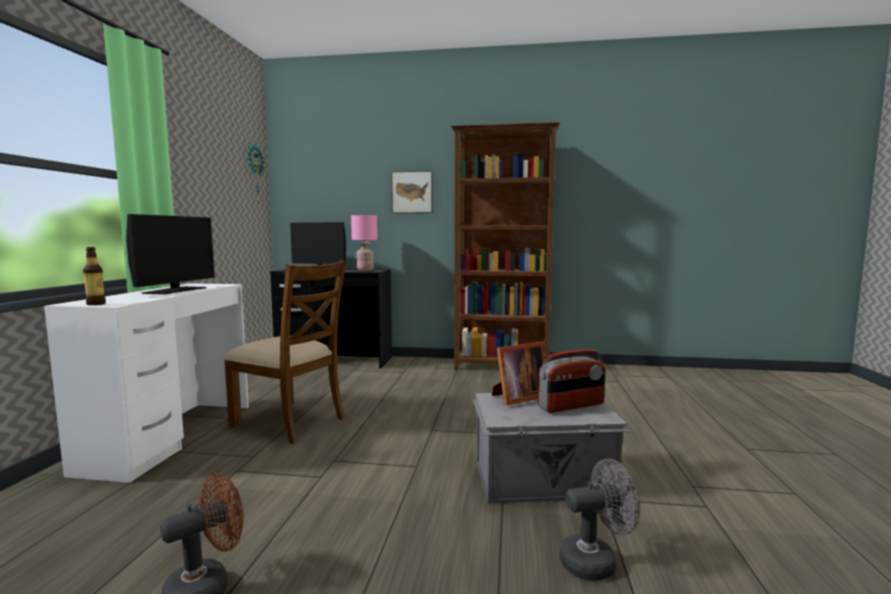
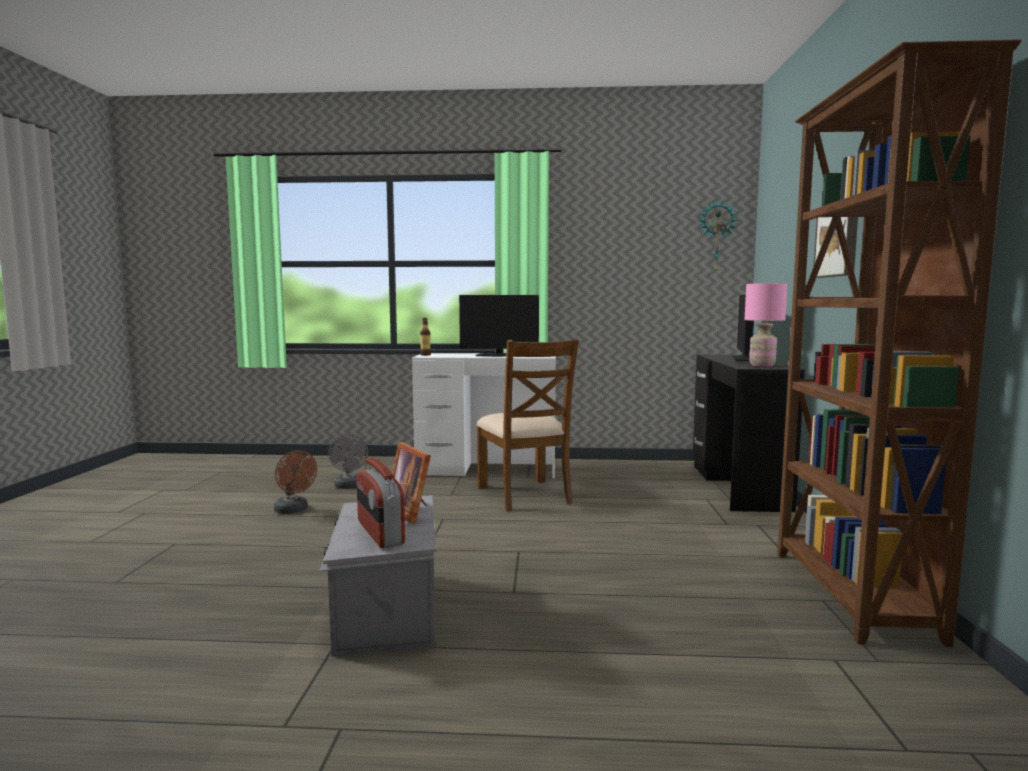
camera: 85 degrees right, 0 degrees up
(290, 421) = (525, 495): brown chair -> brown chair turned 45 degrees counterclockwise
(596, 561) = (234, 626): grey fan -> grey fan (349, 486)

